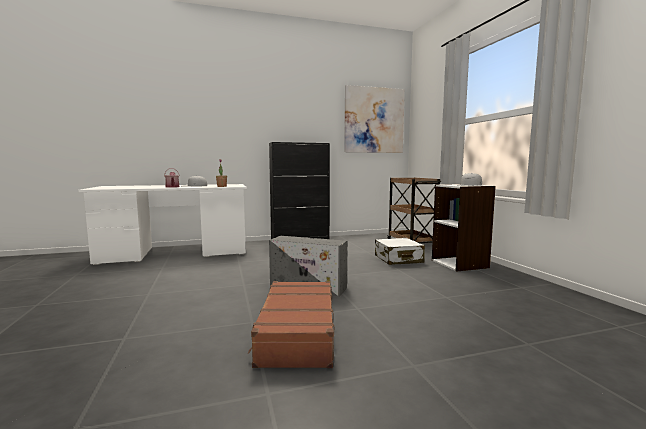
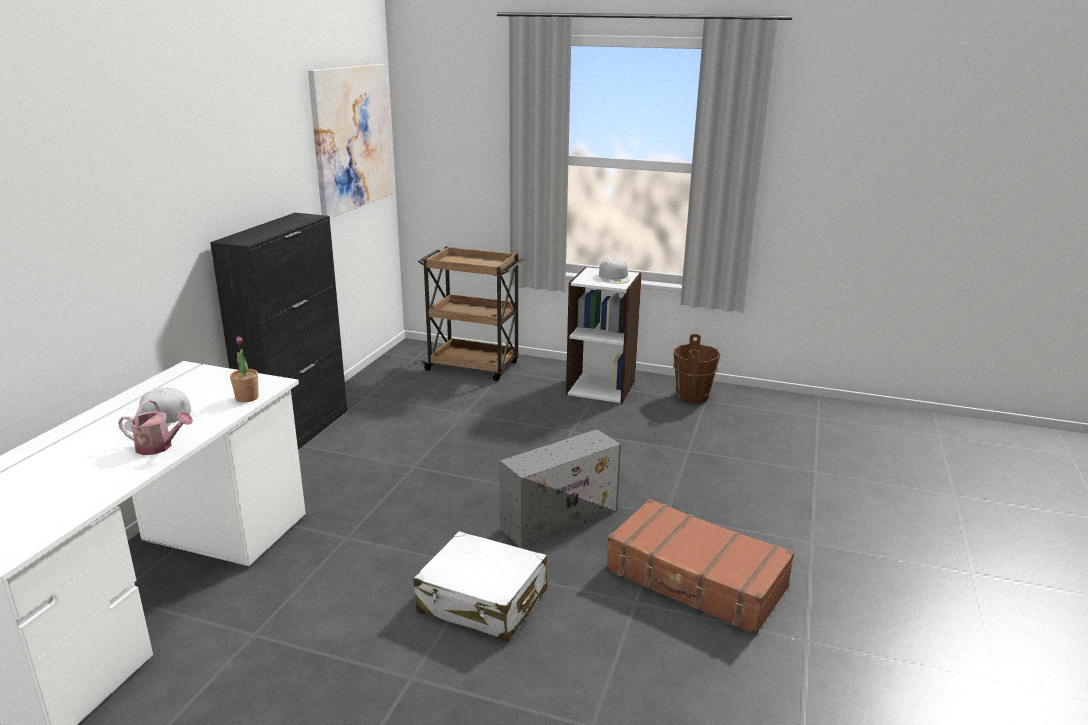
camera: 55 degrees left, 15 degrees up
(398, 259) = (531, 411): white suitcase -> white suitcase (483, 601)
(517, 283) = (693, 396): none -> brown bucket

